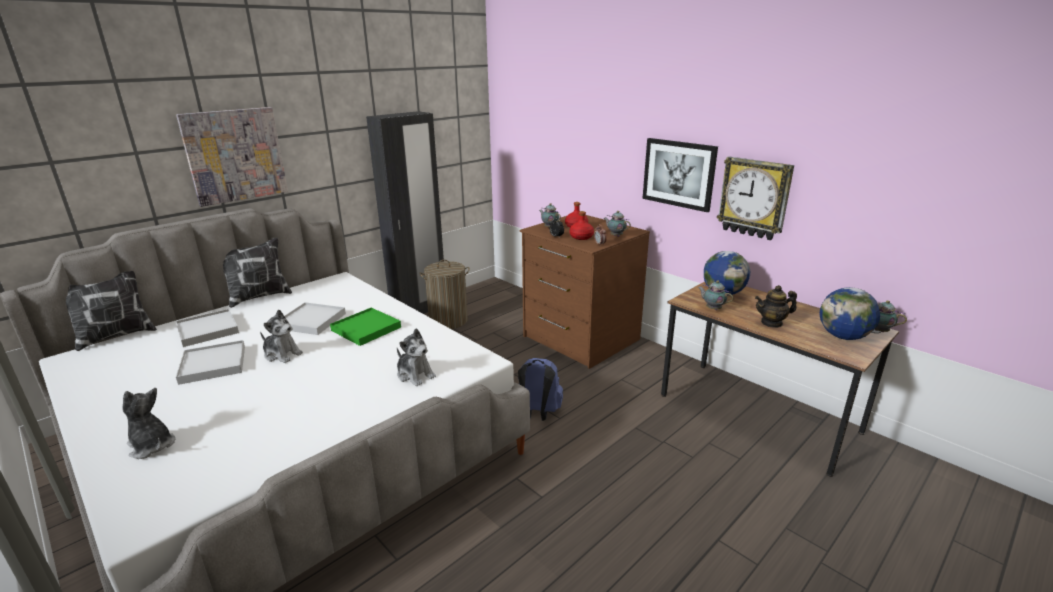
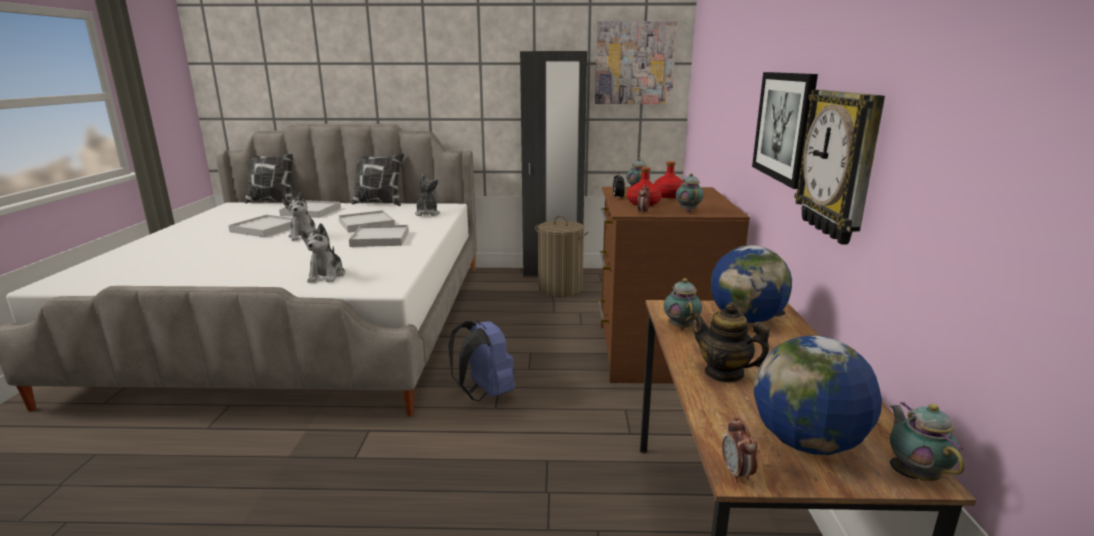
camera: 45 degrees right, 5 degrees down
(151, 446) = (147, 254): plush toy -> plush toy (427, 214)
(235, 155) = (391, 75): picture -> picture (634, 63)
(366, 329) = (380, 239): green tray -> white tray
(853, 358) = (736, 473): none -> alarm clock

